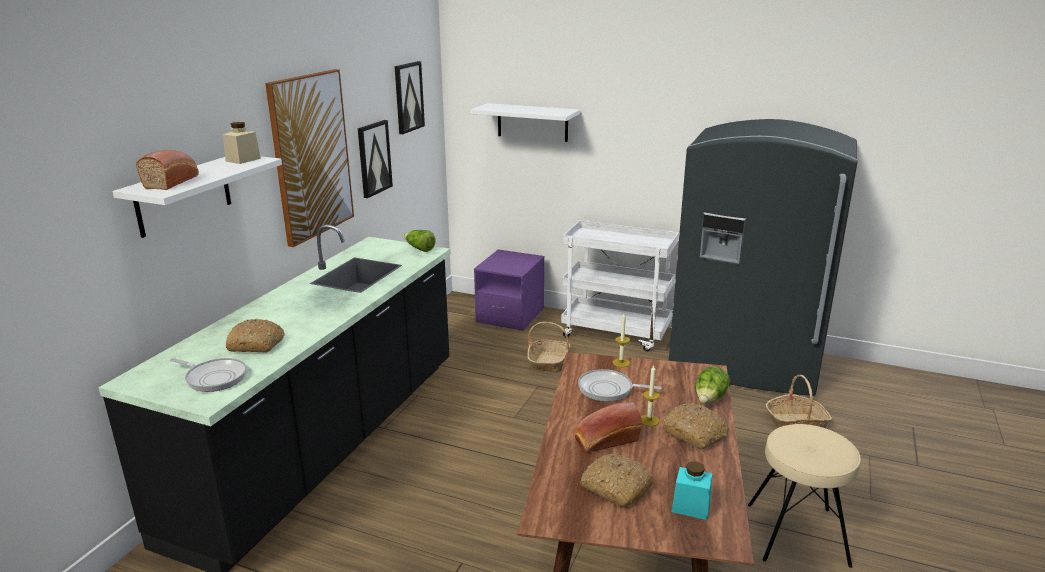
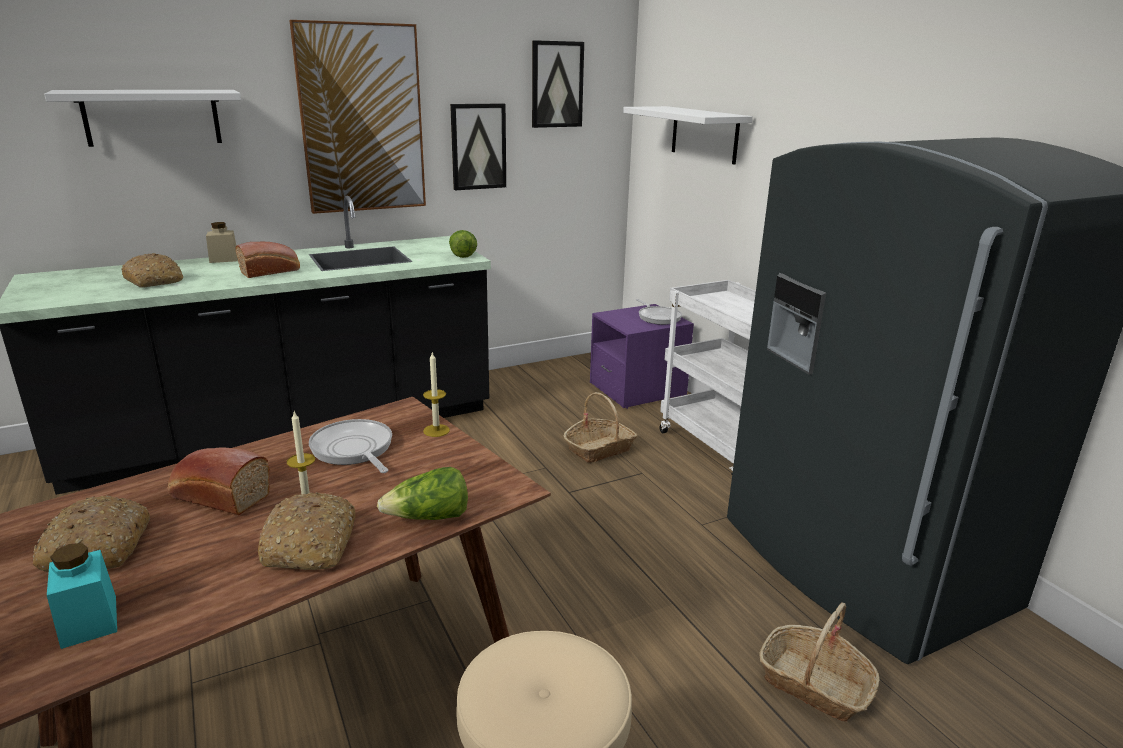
camera: 40 degrees right, 0 degrees up
(173, 181) = (103, 90): bread -> bread (271, 271)
(214, 377) = (70, 292): frying pan -> frying pan (658, 317)
(243, 160) = (212, 90): beige jar -> beige jar (224, 259)

